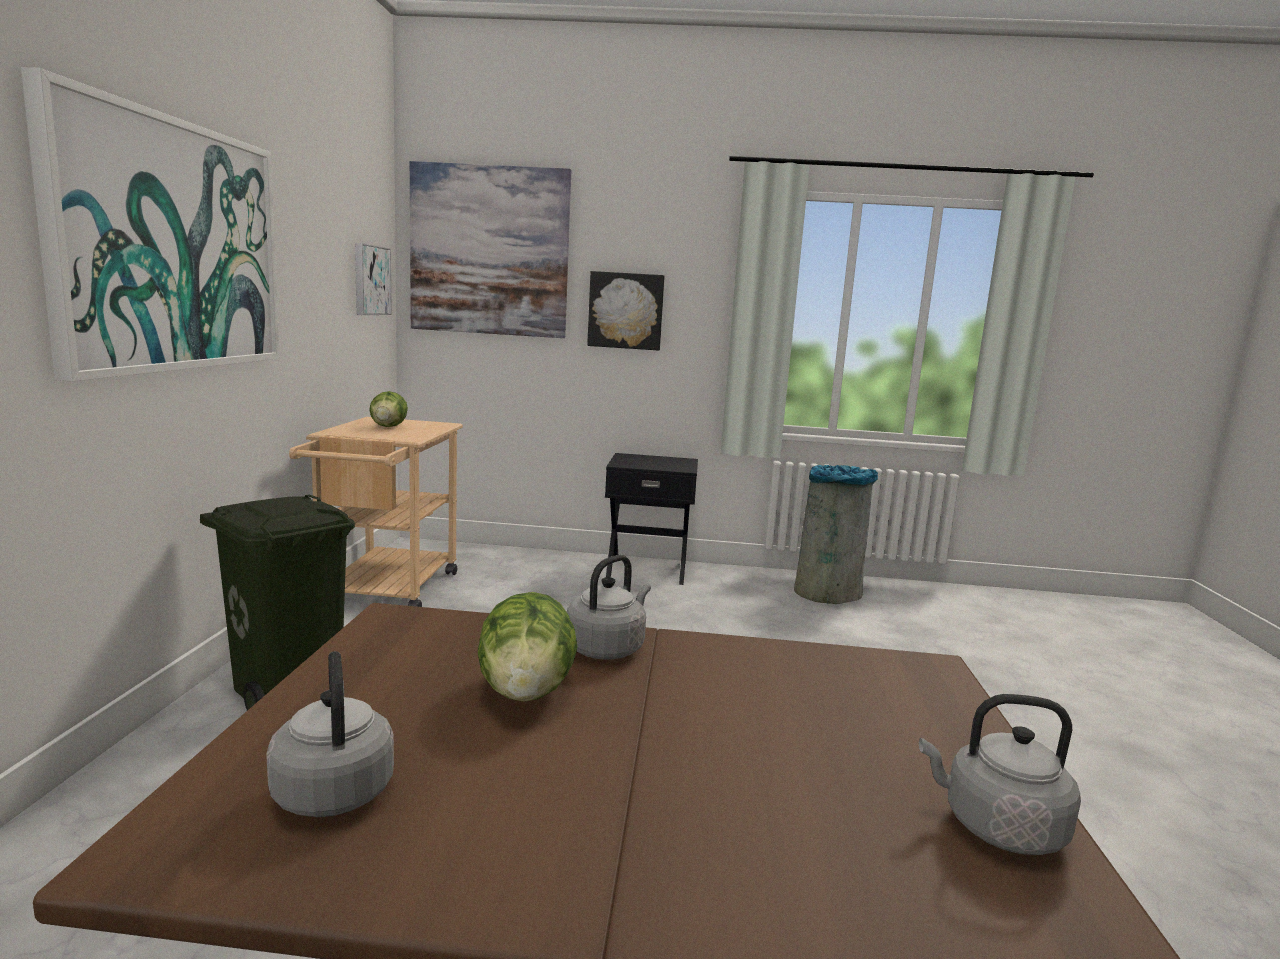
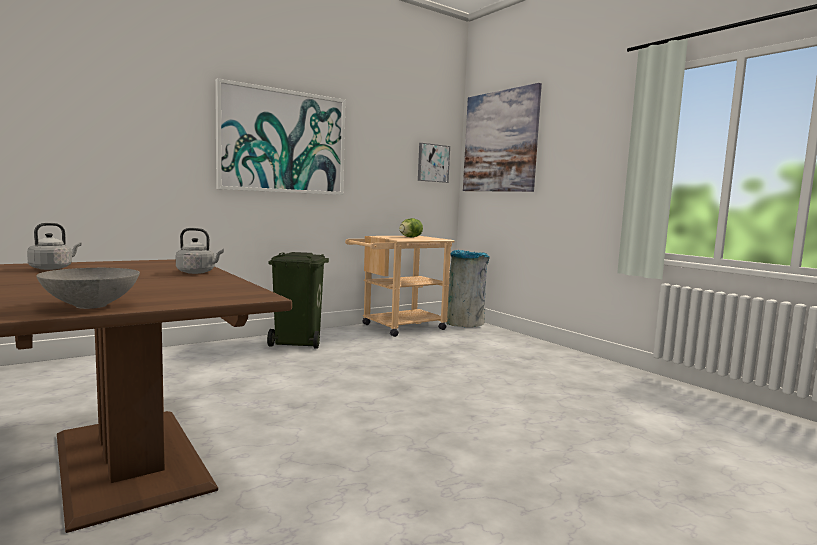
camera: 50 degrees right, 5 degrees down
(526, 692) = (141, 271): lettuce -> none
(626, 311) = (568, 170): picture -> none
(647, 569) = (560, 353): black nightstand -> none
(828, 592) = (678, 398): grey trash can -> grey trash can (465, 324)
(996, 827) = (90, 305): grey kettle -> grey bowl

